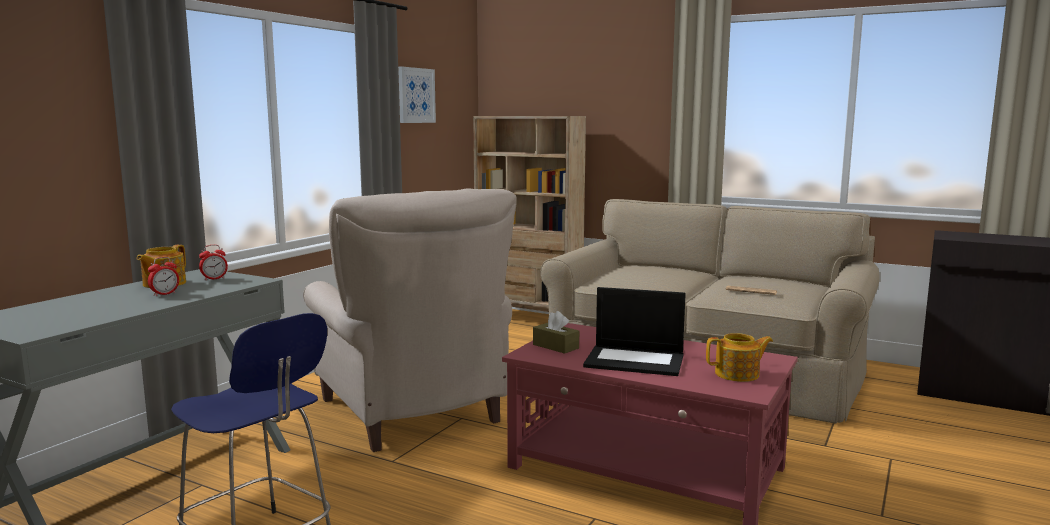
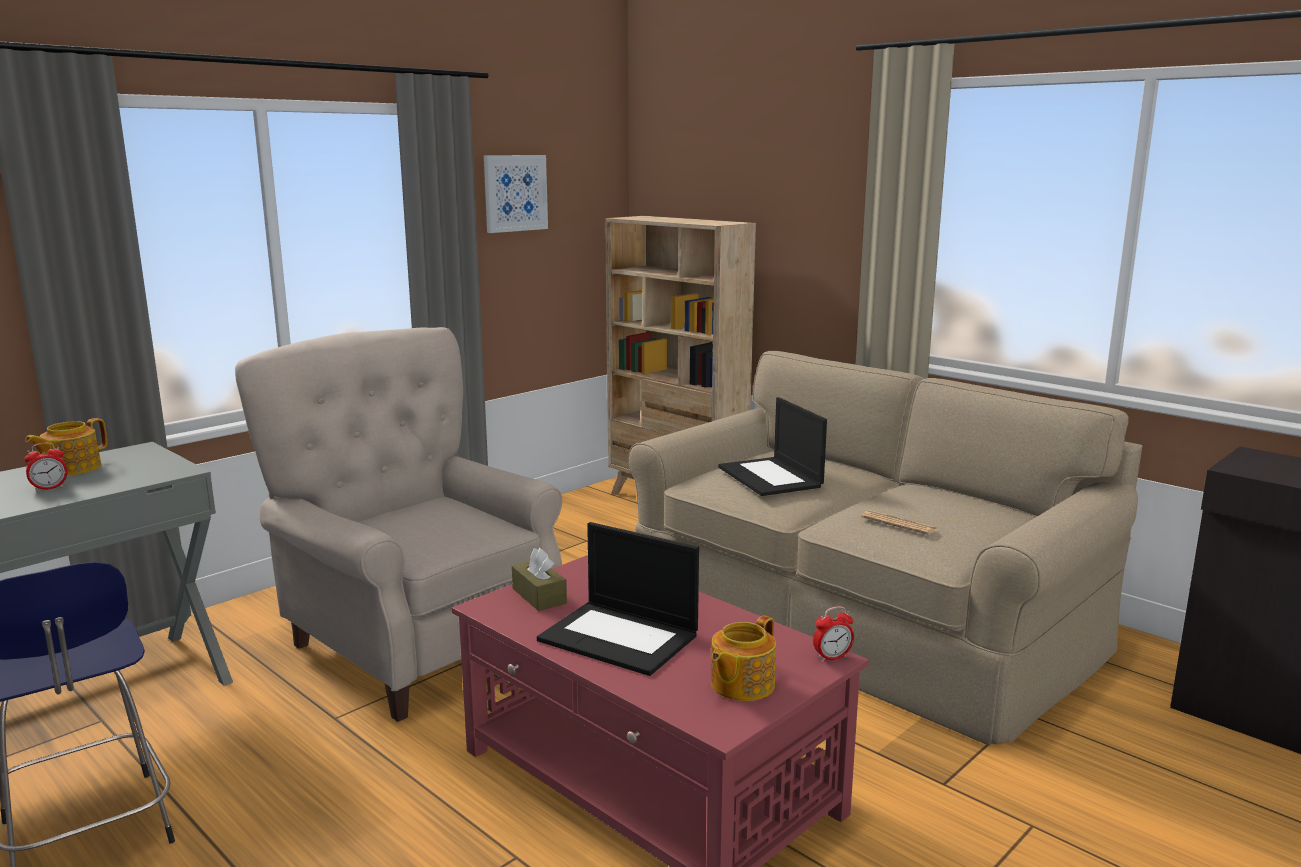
camera: 15 degrees right, 5 degrees up
(214, 279) = (136, 464): alarm clock -> alarm clock (832, 657)
(412, 413) = (415, 644): beige armchair -> beige armchair turned 150 degrees clockwise
(645, 275) = (771, 477): none -> laptop
(738, 374) = (740, 684): teapot -> teapot turned 120 degrees clockwise

